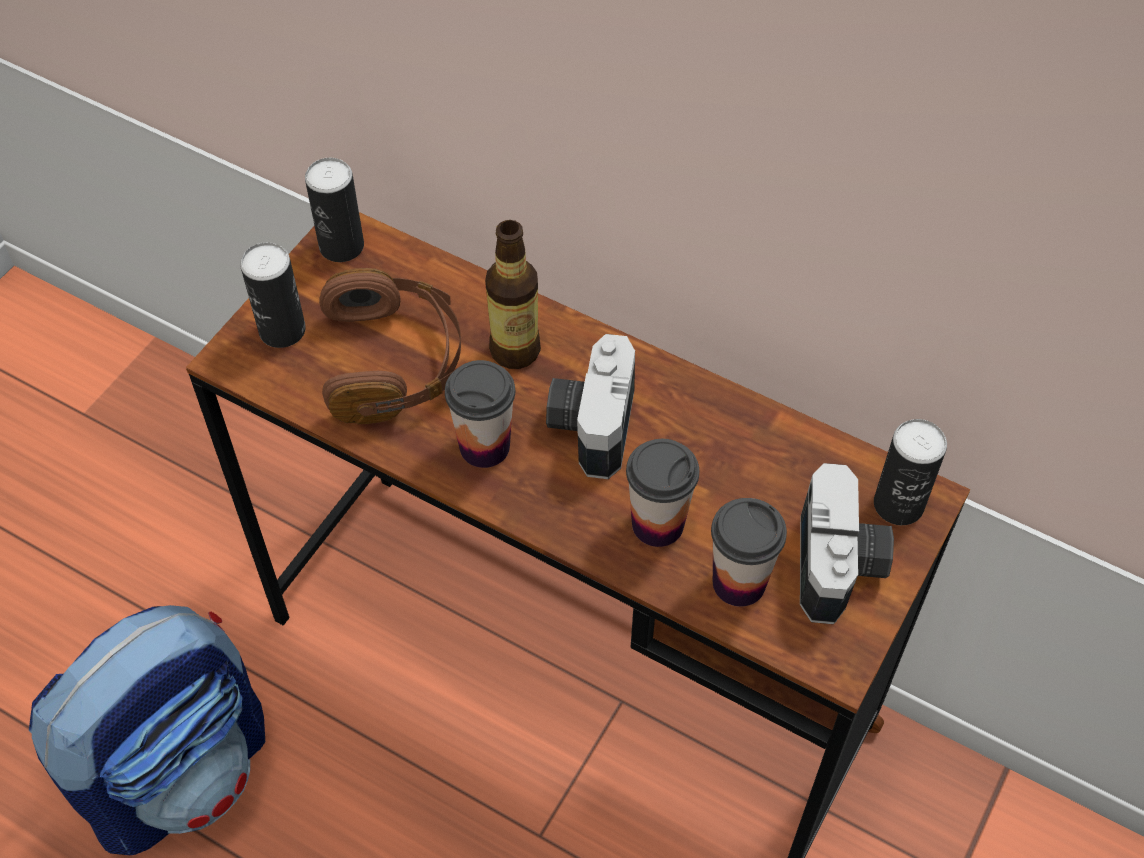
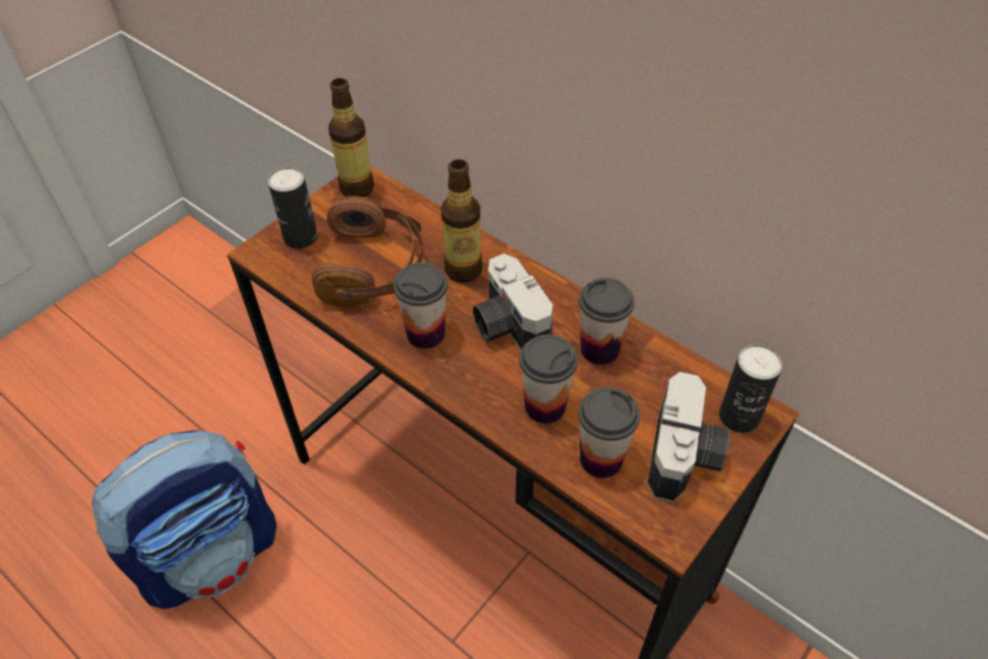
camera: 10 degrees right, 5 degrees down
(341, 246) = (356, 188): can -> bottle
(589, 423) = (507, 326): camera -> camera turned 45 degrees counterclockwise
(713, 438) = (599, 349): none -> cup

